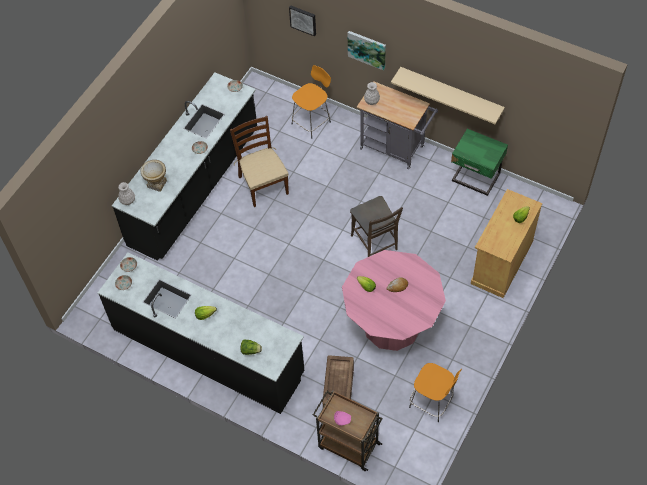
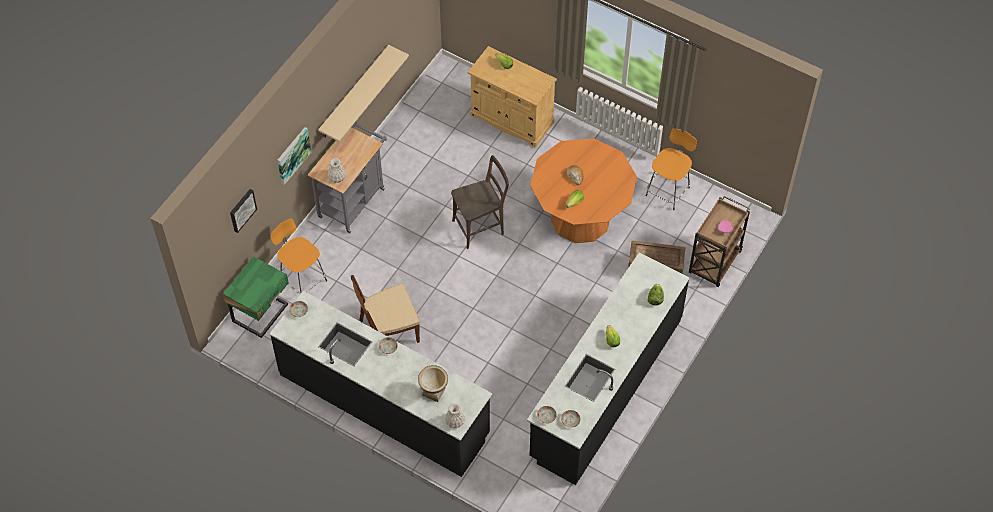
camera: 90 degrees left, 0 degrees up
(392, 325) = (580, 218): pink dining table -> orange dining table
(475, 179) = (404, 130): green nightstand -> green nightstand (262, 313)

